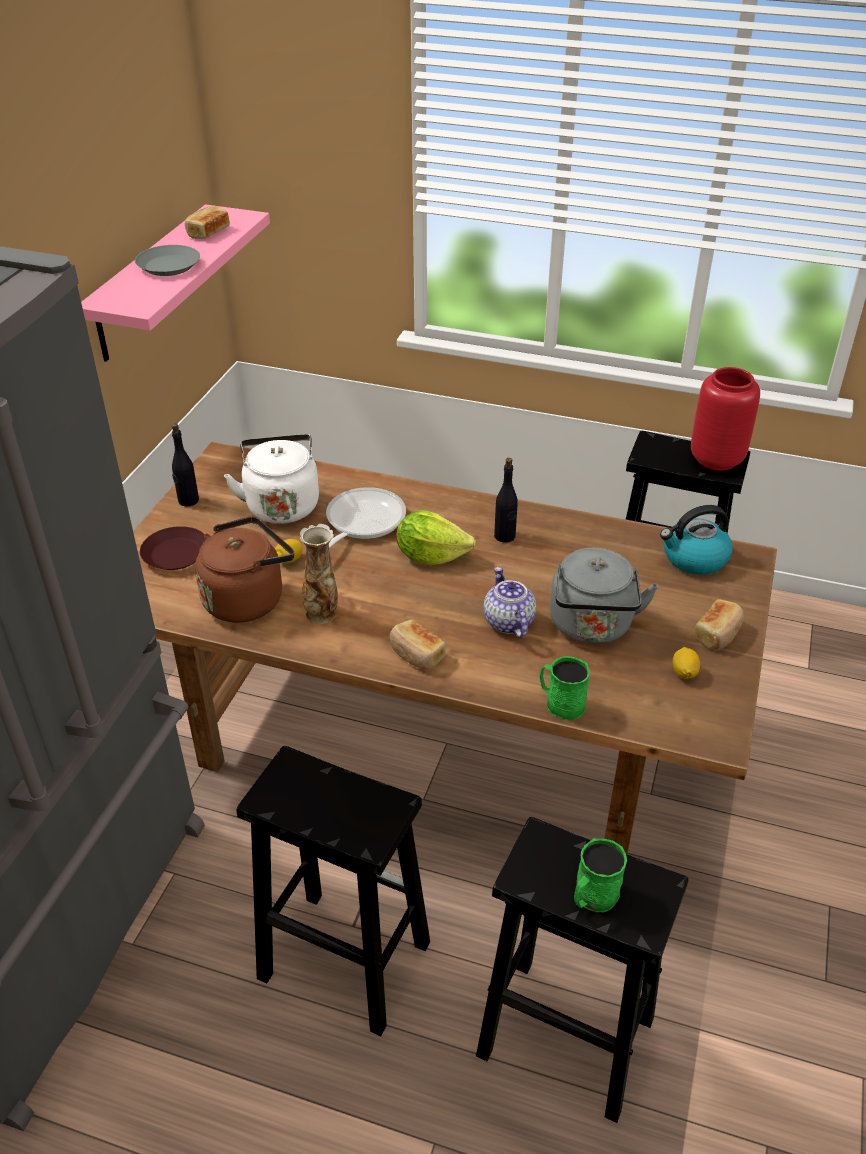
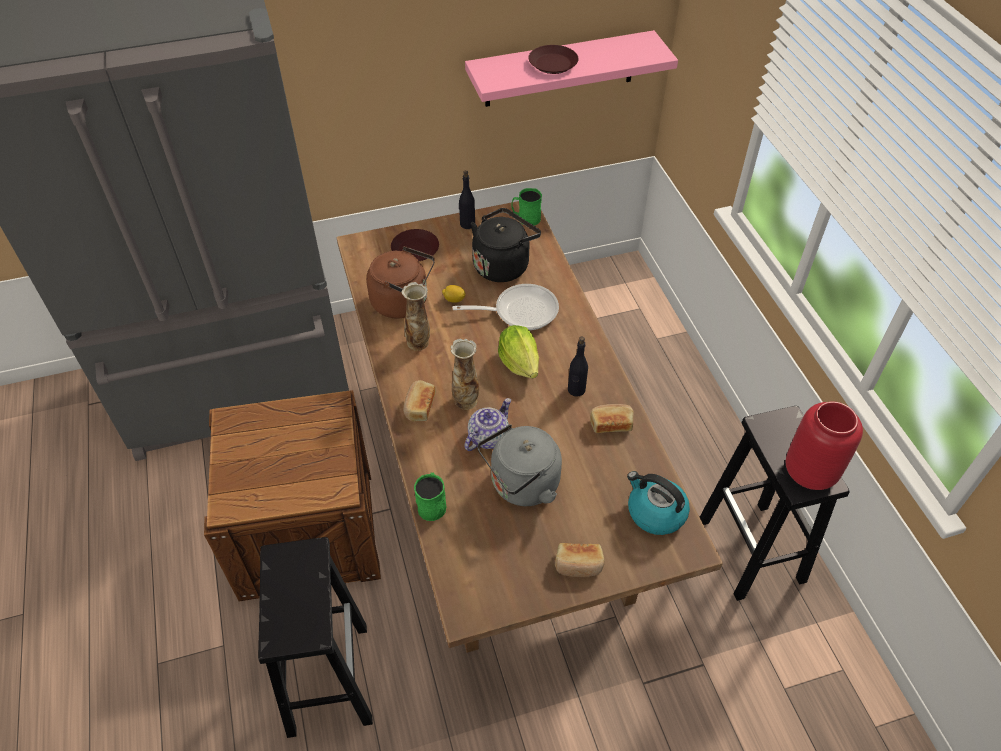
camera: 55 degrees right, 10 degrees up
(168, 266) = (552, 64): grey plate -> brown plate
(207, 232) = (615, 53): bread -> bread (611, 423)
(281, 504) = (503, 265): white kettle -> black kettle
(342, 960) = (307, 531): black stool -> crate
(442, 615) = (466, 400): none -> vase
(592, 897) = (283, 601): green mug -> green mug (526, 218)
(684, 672) = (518, 562): lemon -> none

